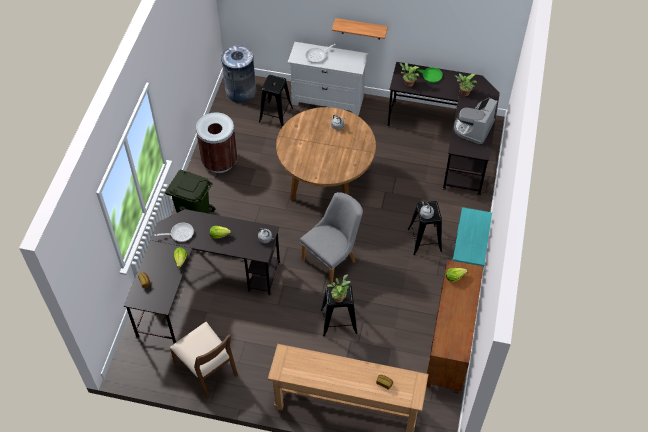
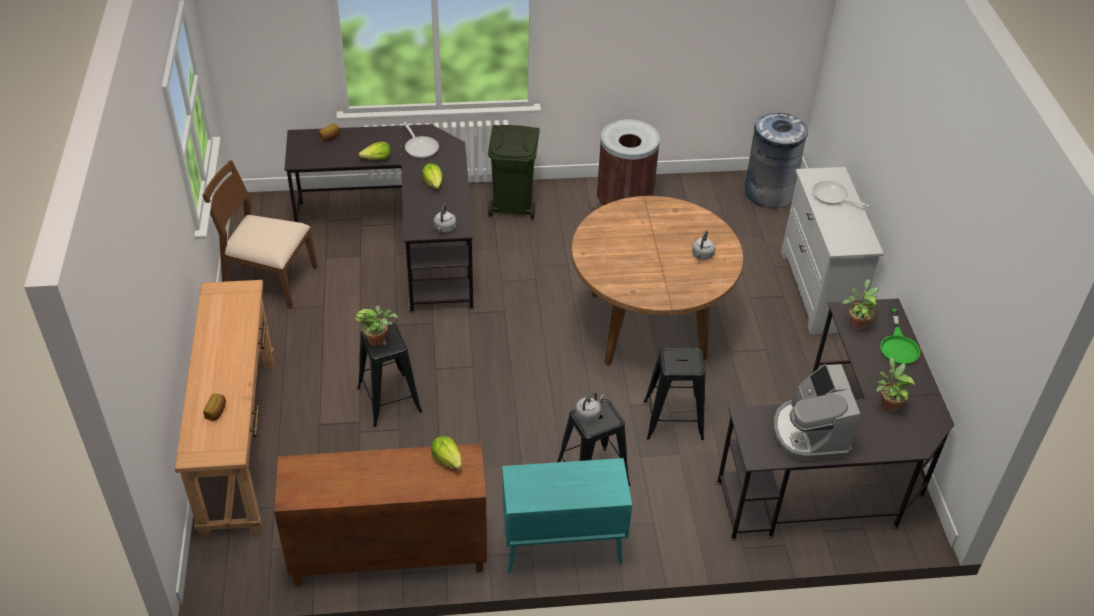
camera: 70 degrees right, 10 degrees down
(207, 368) = (269, 279): brown chair -> brown chair turned 75 degrees clockwise
(276, 114) = (749, 239): black stool -> black stool (673, 420)
(333, 258) = (504, 367): grey chair -> none
(361, 29) = (896, 203): shelf -> none
(473, 128) = (809, 433): coffee machine -> coffee machine turned 105 degrees counterclockwise

